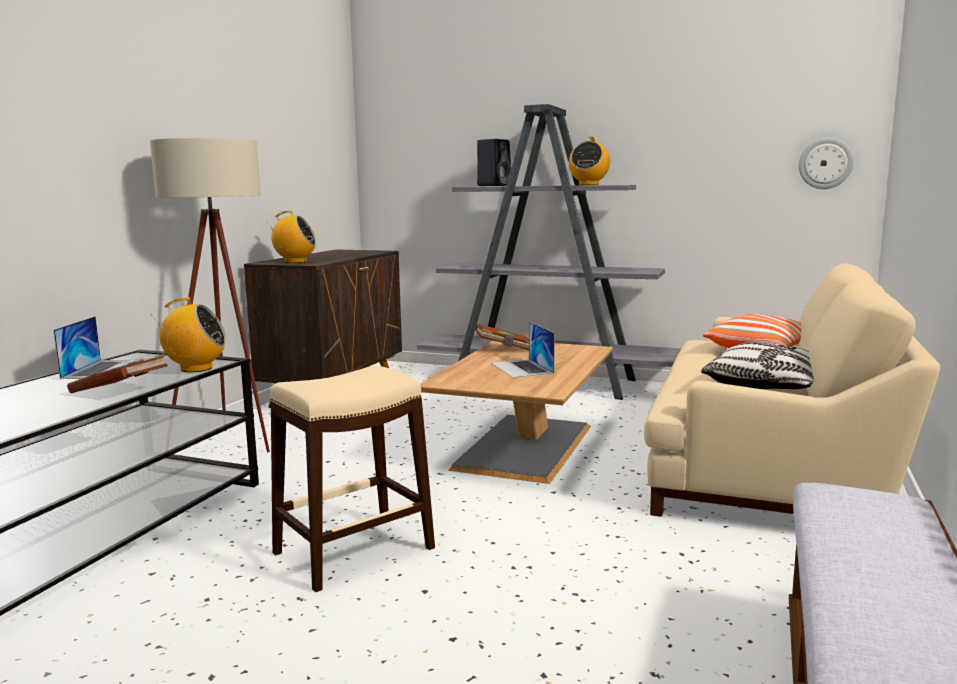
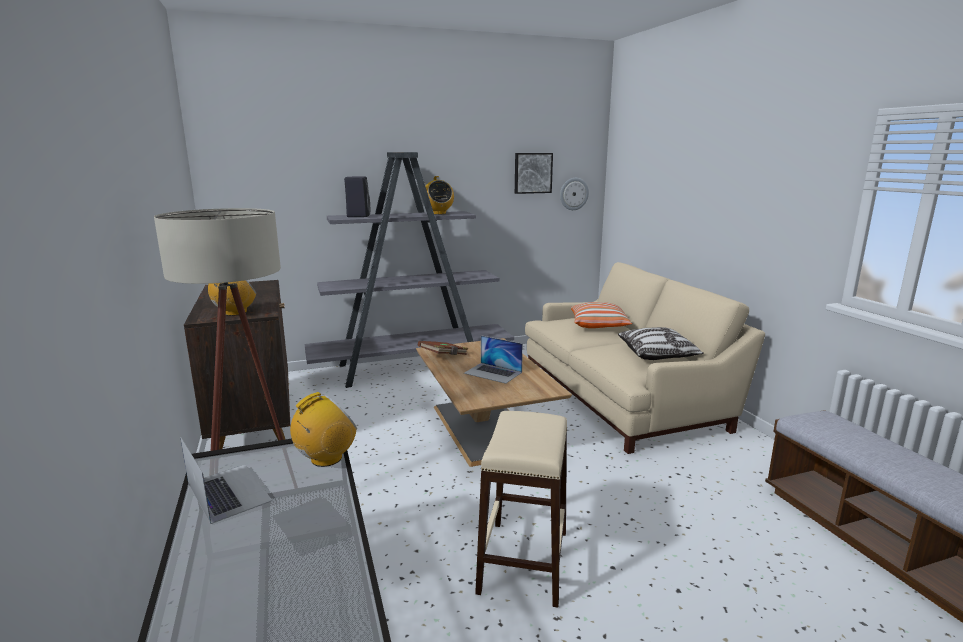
camera: 40 degrees left, 5 degrees up
(121, 391) = (325, 512): brown book -> none
(752, 132) = (532, 173): none -> picture

